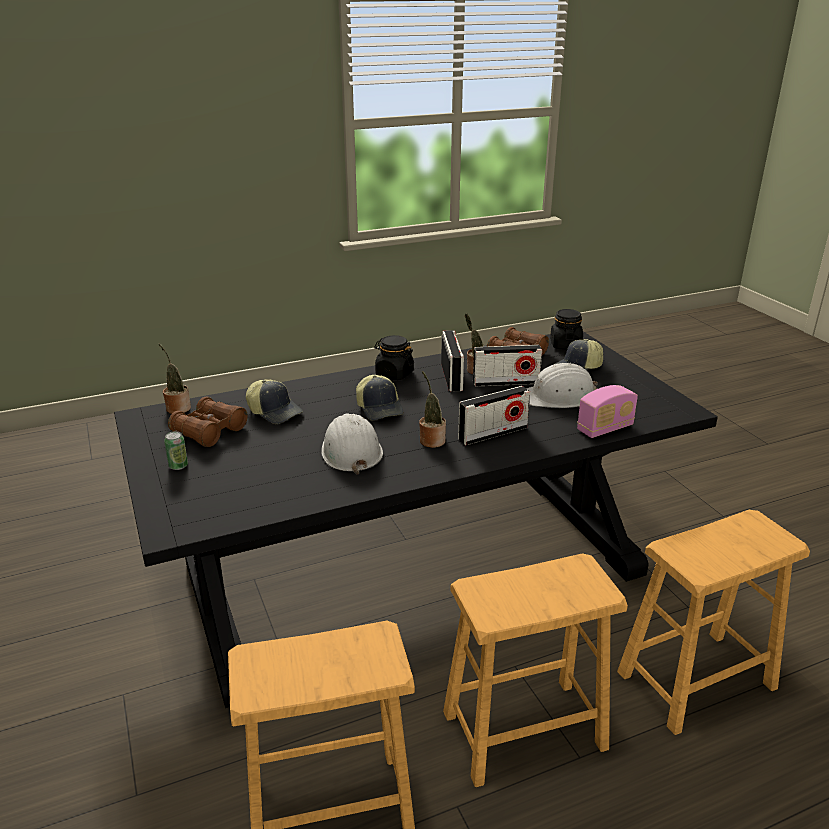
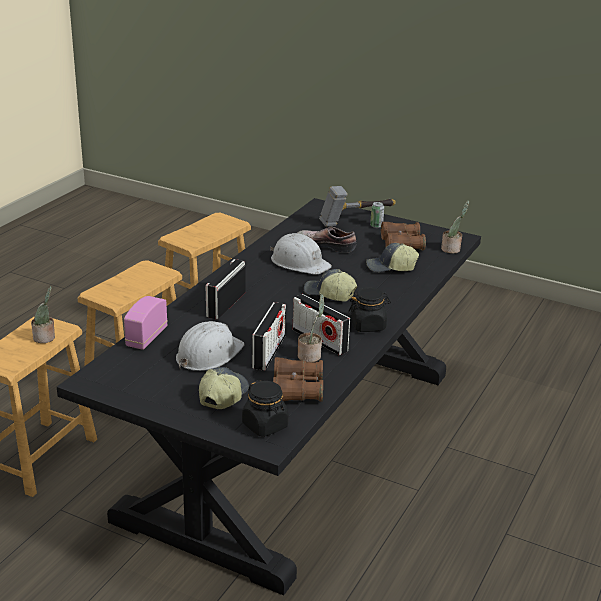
camera: 140 degrees right, 0 degrees up
(180, 484) = (356, 220): none -> hammer
(282, 462) = (326, 245): none -> shoe
(431, 440) = (261, 286): potted plant -> potted plant (45, 338)
(506, 382) = (269, 352): radio -> radio turned 150 degrees clockwise

